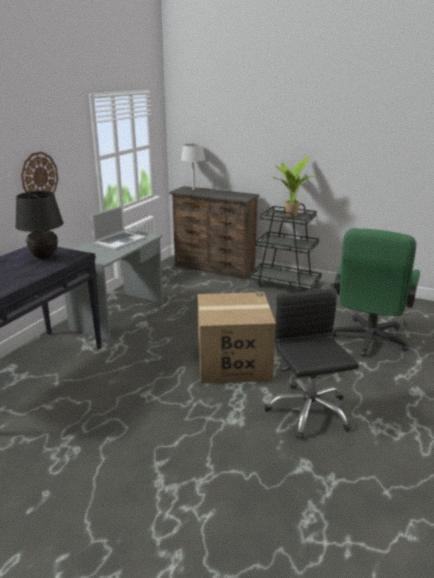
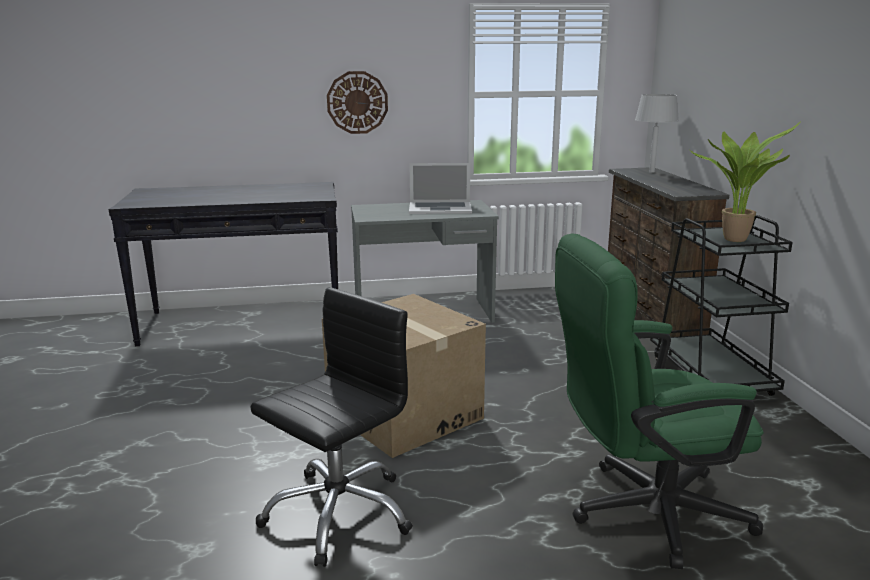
camera: 55 degrees right, 5 degrees down
(45, 257) = (294, 192): black table lamp -> none

